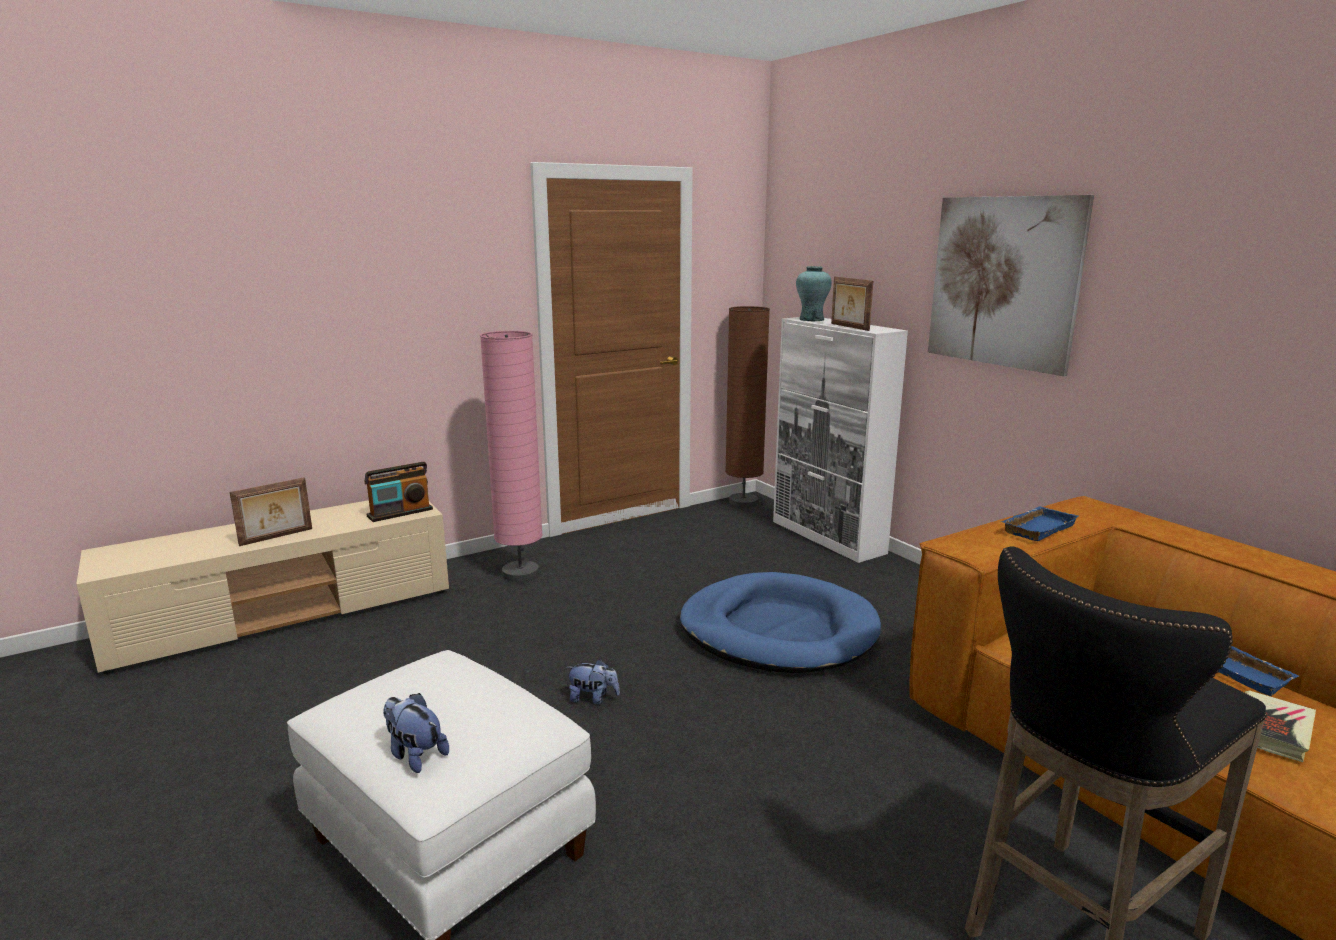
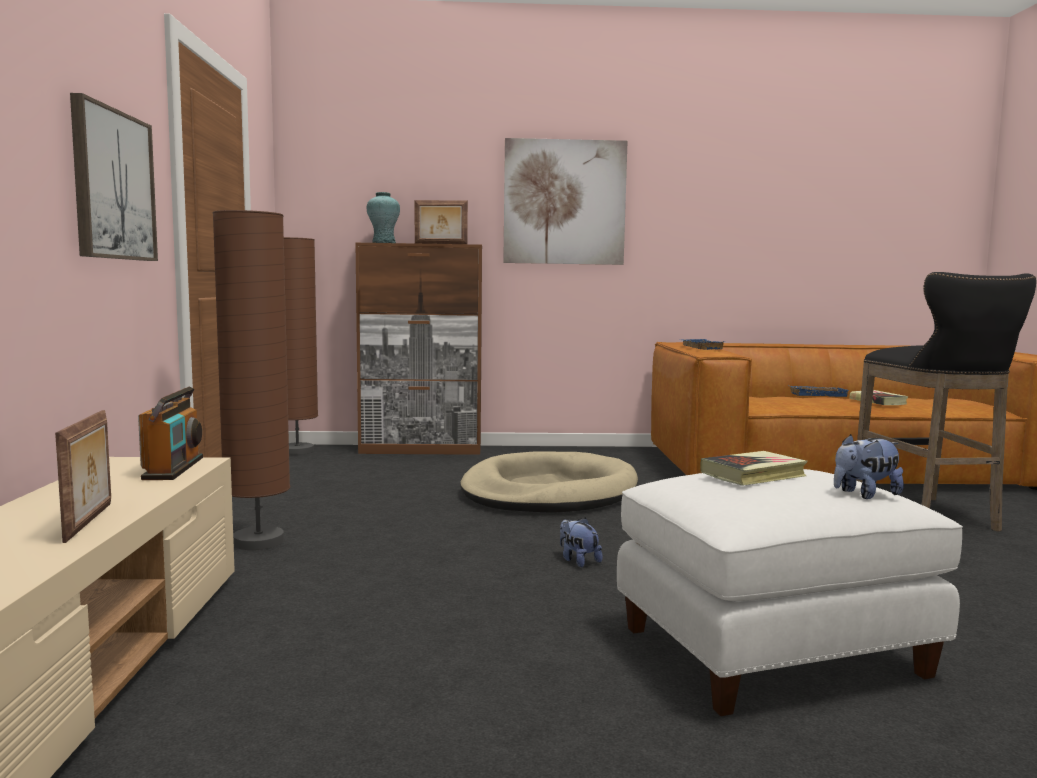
camera: 60 degrees left, 10 degrees down
(438, 314) = (113, 185): none -> picture
(439, 688) = (753, 475): none -> book
(520, 574) = (258, 542): pink floor lamp -> brown floor lamp
(593, 698) = (578, 560): plush toy -> plush toy turned 75 degrees counterclockwise
(778, 630) = (549, 492): blue dog bed -> beige dog bed
(828, 537) = (421, 450): white cabinet -> brown cabinet

